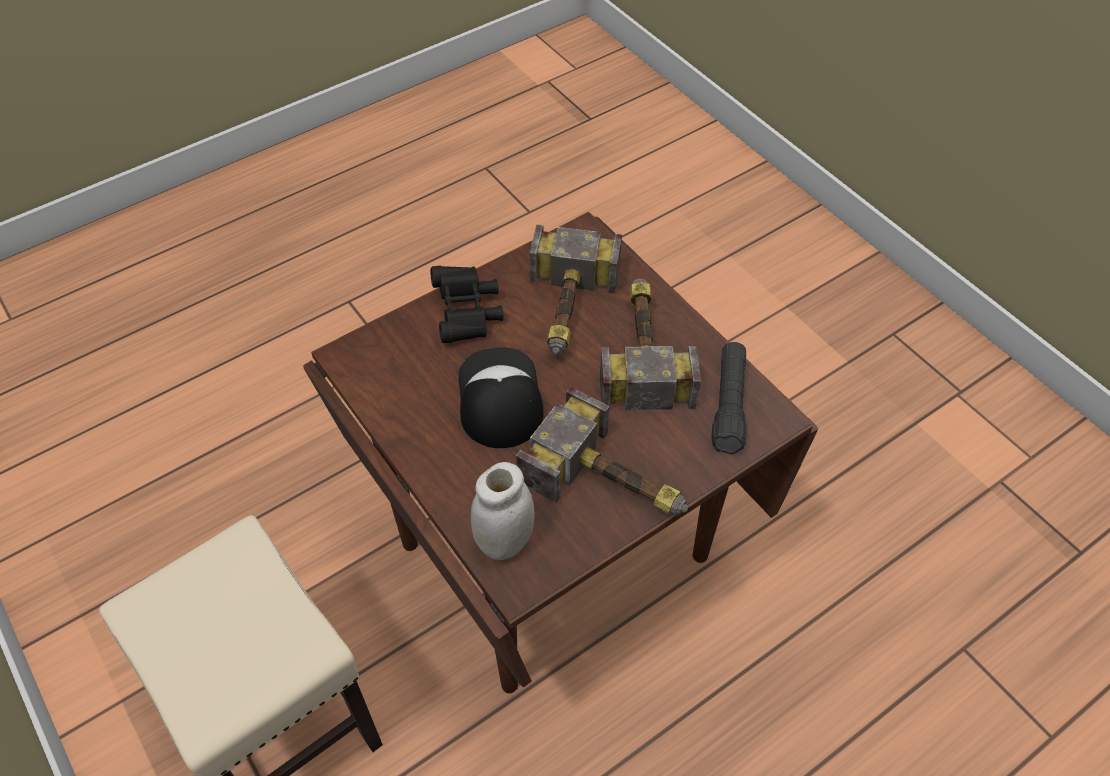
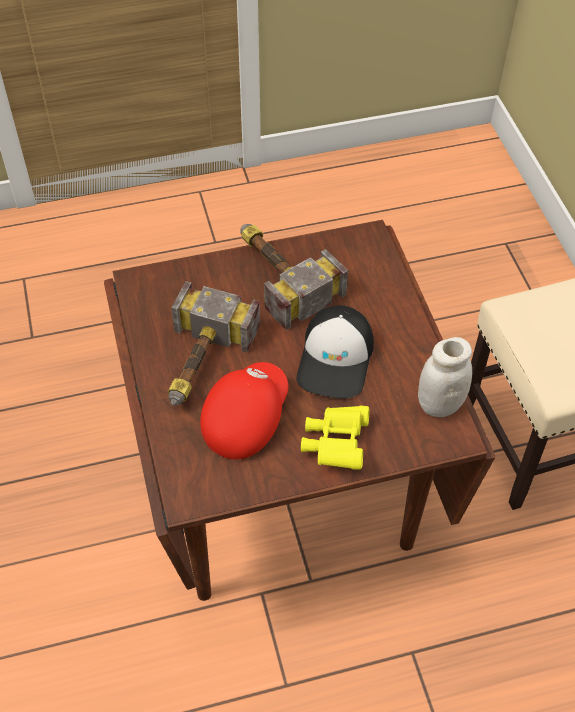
camera: 160 degrees left, 0 degrees up
(467, 314) = (335, 444): black binoculars -> yellow binoculars
(505, 541) = (369, 261): white jar -> white jar (439, 404)
(567, 311) = (245, 418): hammer -> red cap
(729, 405) = (161, 301): black flashlight -> none

